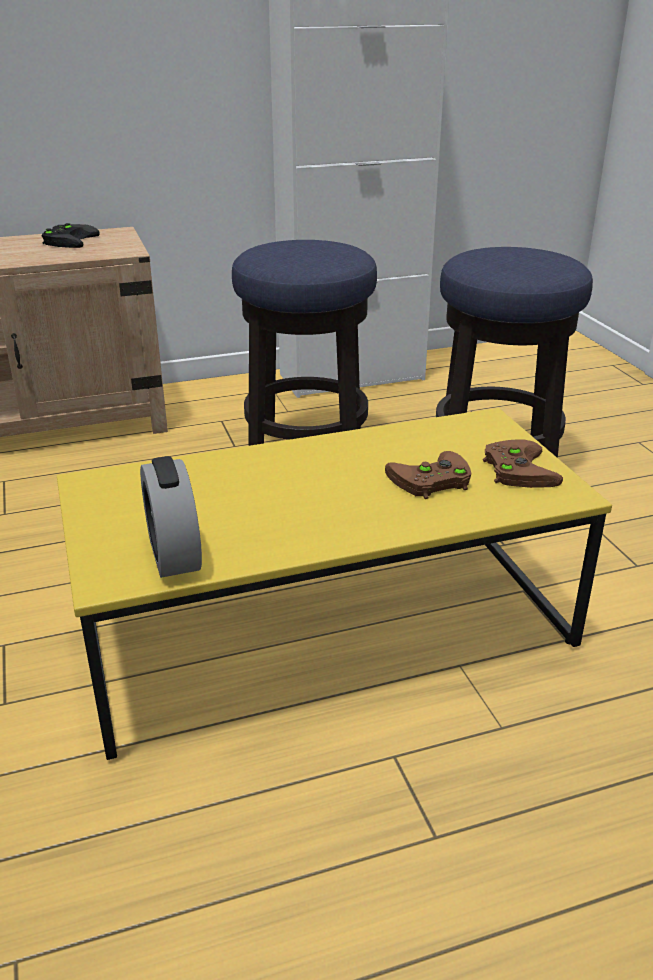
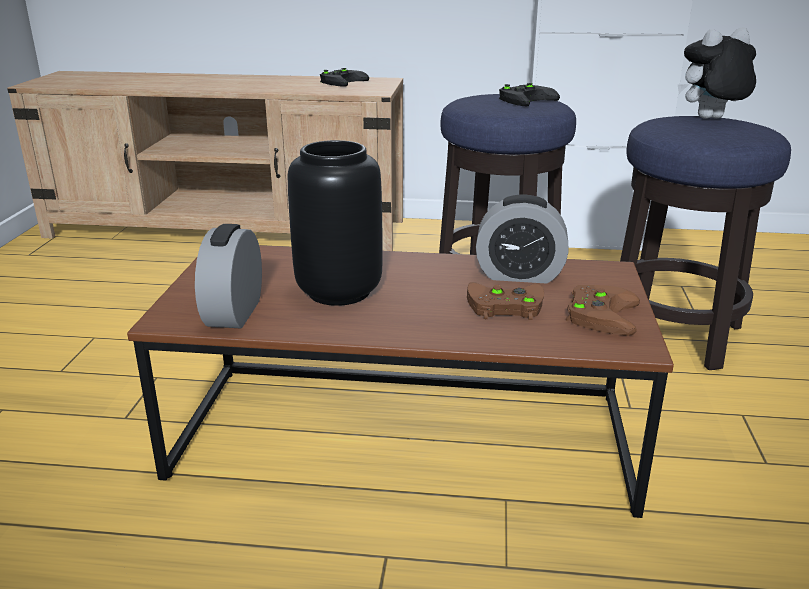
camera: 25 degrees right, 5 degrees down
(259, 502) = (337, 291): none -> black vase
(317, 247) = (526, 99): none -> black game controller
(326, 632) = (404, 436): yellow coffee table -> brown coffee table
(415, 444) = (519, 275): none -> alarm clock
(508, 251) = (710, 119): none -> plush toy

